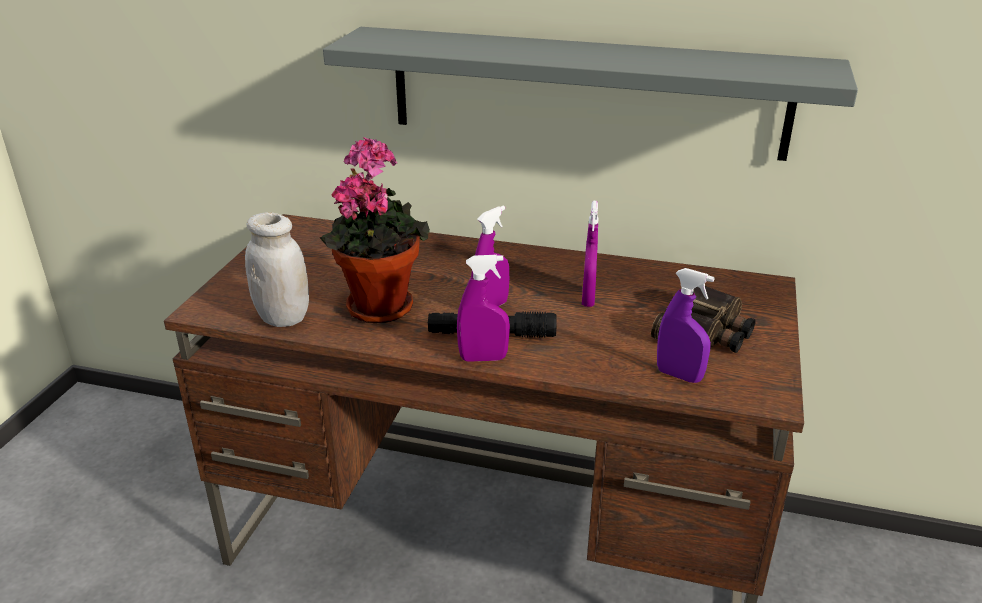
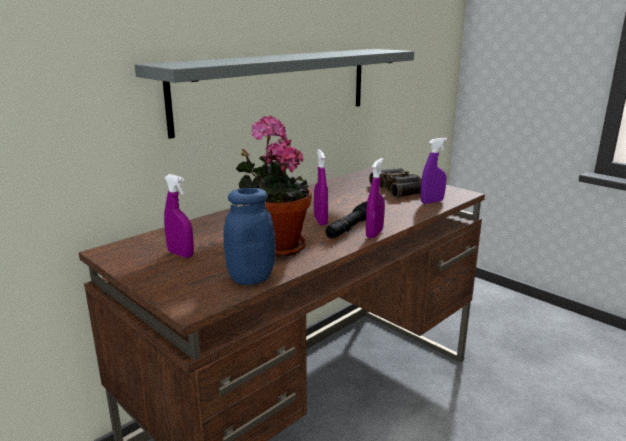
camera: 60 degrees left, 10 degrees down
(283, 317) = (251, 278): white jar -> blue jar
(588, 299) = (341, 200): purple spray bottle -> purple spray bottle (181, 254)

